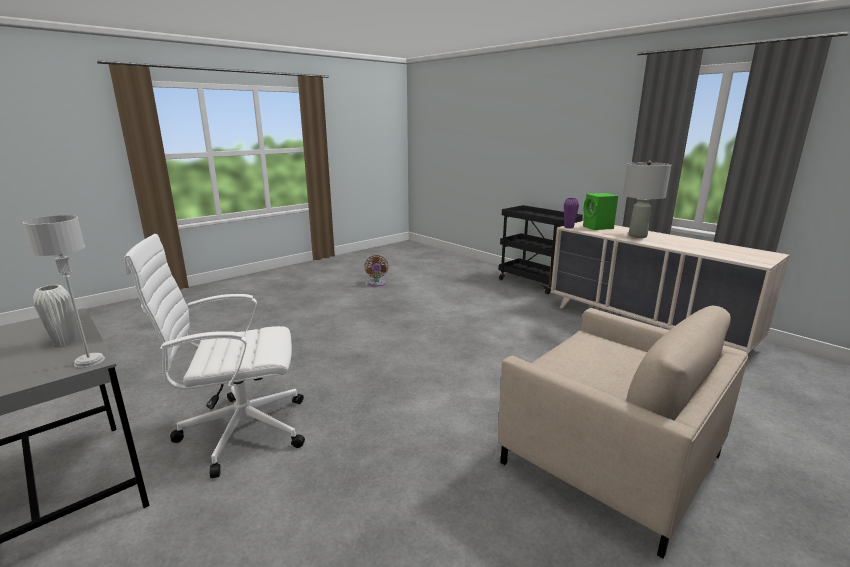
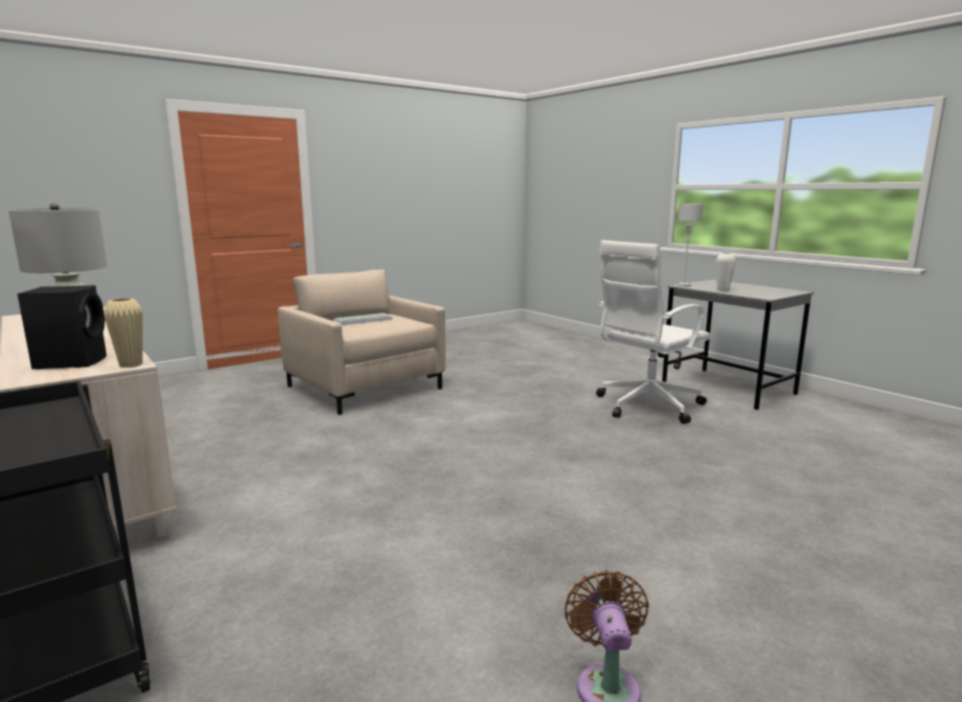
camera: 175 degrees left, 5 degrees down
(240, 431) = (646, 406): white office chair -> white office chair turned 150 degrees clockwise
(569, 227) = (131, 364): purple vase -> beige vase
(598, 228) = (73, 362): green speaker -> black speaker
(613, 364) = (363, 320): none -> keyboard

